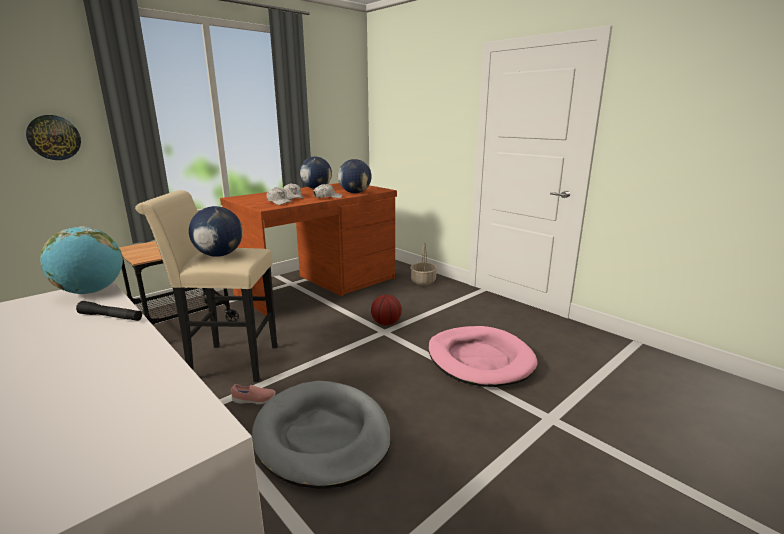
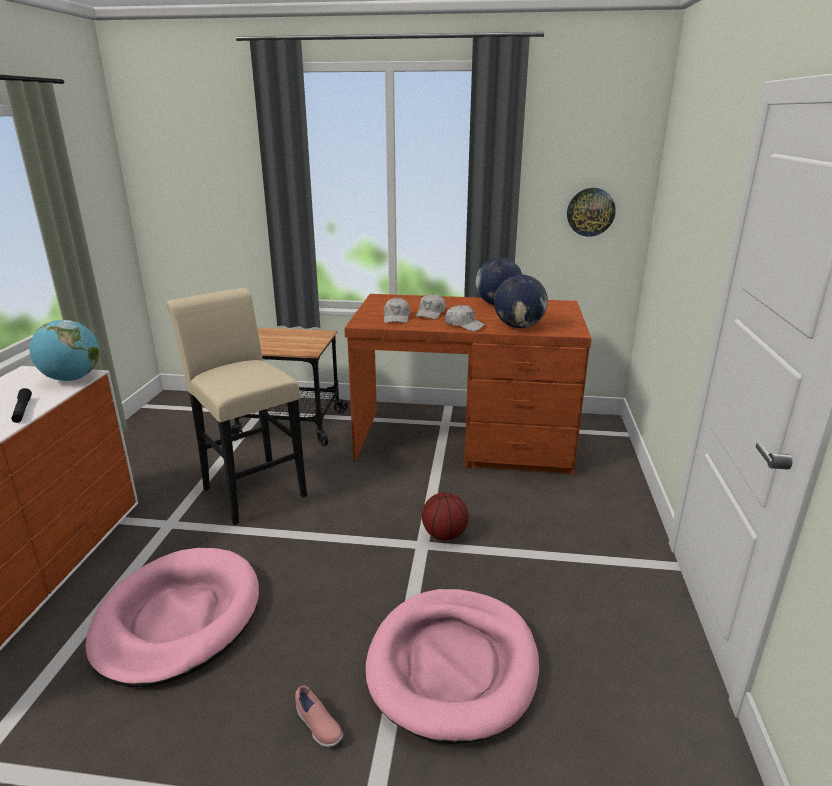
camera: 50 degrees right, 5 degrees up
(54, 137) = (226, 207): wall clock -> wall clock (590, 212)
(219, 255) = (233, 372): globe -> none
(254, 400) = (203, 542): pink shoe -> pink shoe (318, 726)
(322, 436) = (178, 618): grey dog bed -> pink dog bed
(423, 281) = (606, 500): basket -> none

